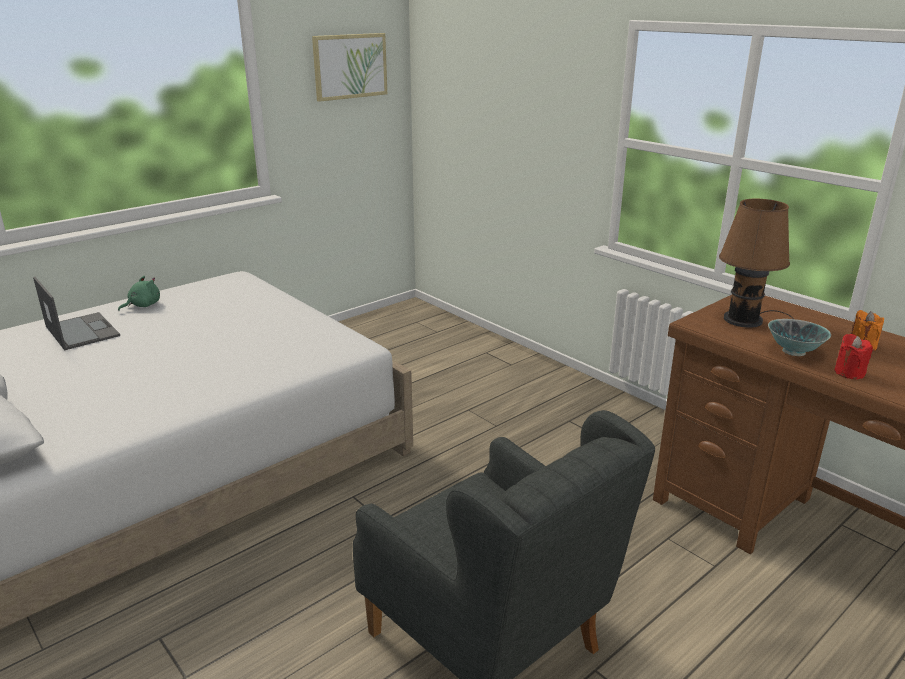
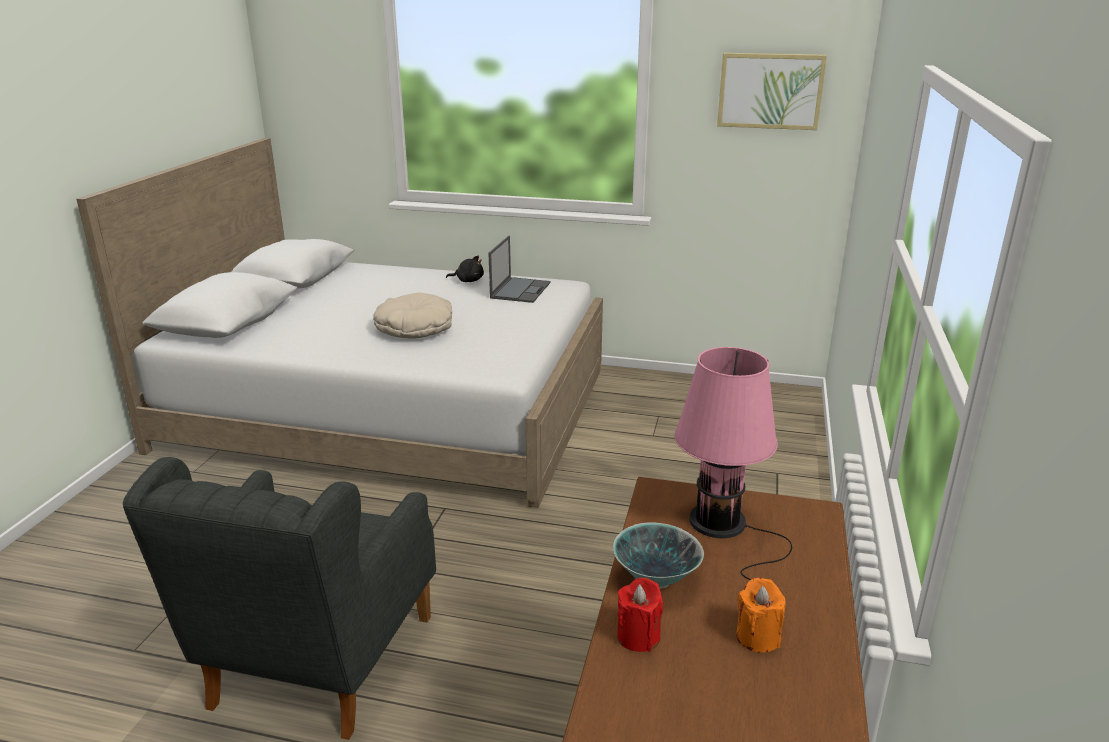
camera: 55 degrees right, 0 degrees up
(81, 331) = (404, 283): laptop -> laptop (520, 290)
(143, 305) = (468, 280): green plush toy -> black plush toy
(199, 356) = (414, 328): none -> beige pillow
(747, 320) = (722, 525): brown table lamp -> pink table lamp

